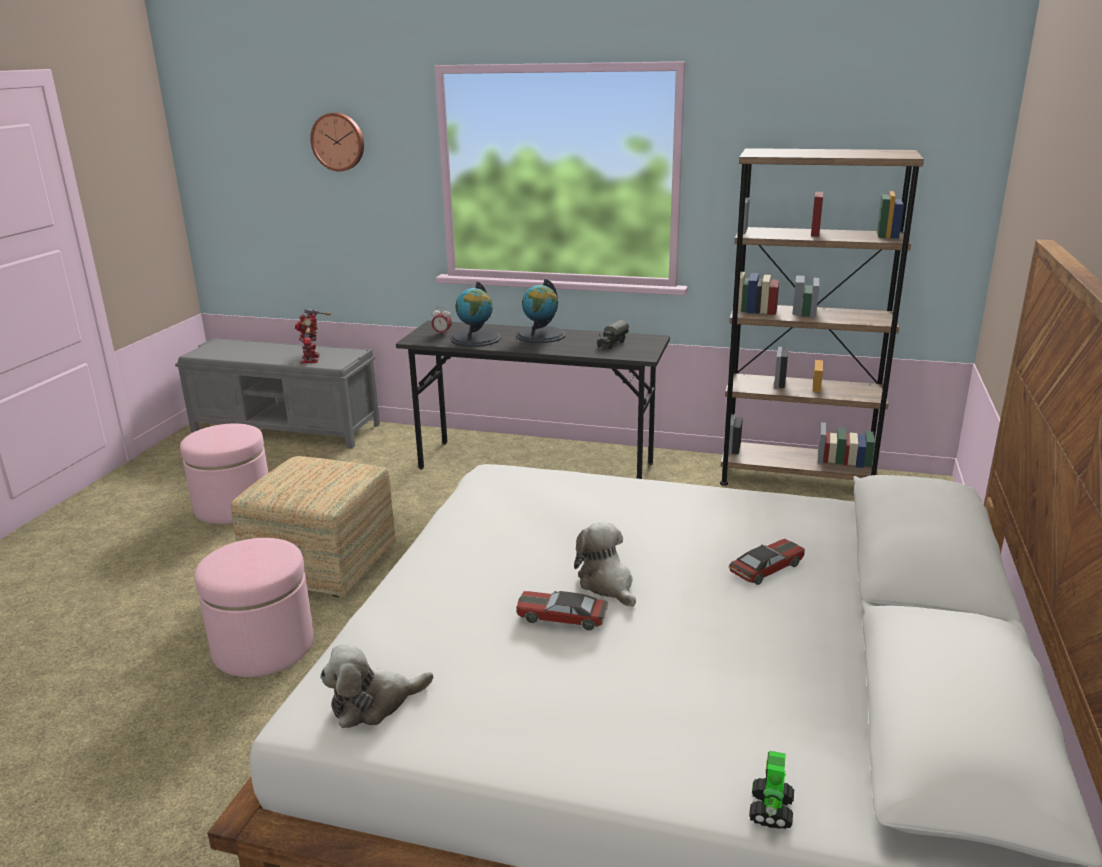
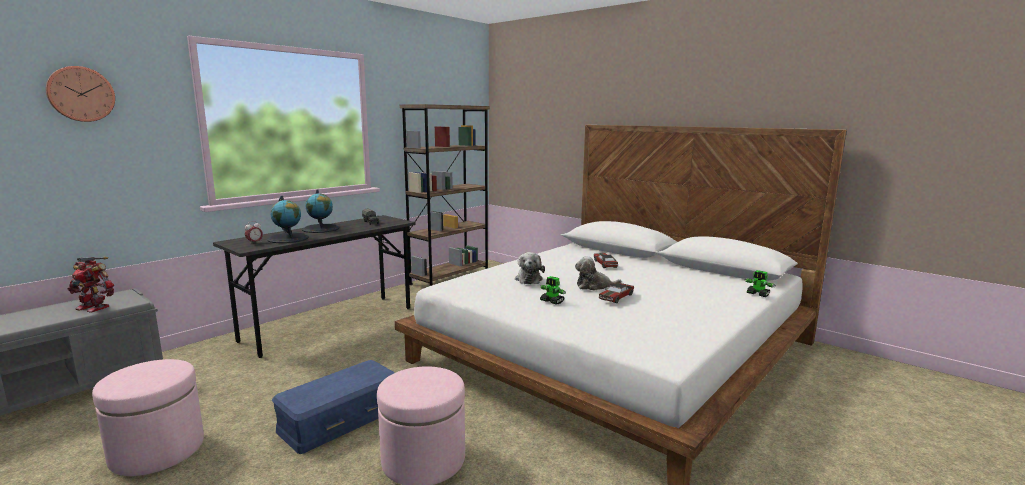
camera: 65 degrees left, 10 degrees down
(321, 566) = (340, 419): ottoman -> blue storage box
(374, 703) = (666, 342): plush toy -> plush toy (528, 279)
(494, 564) = (552, 301): none -> toy robot

